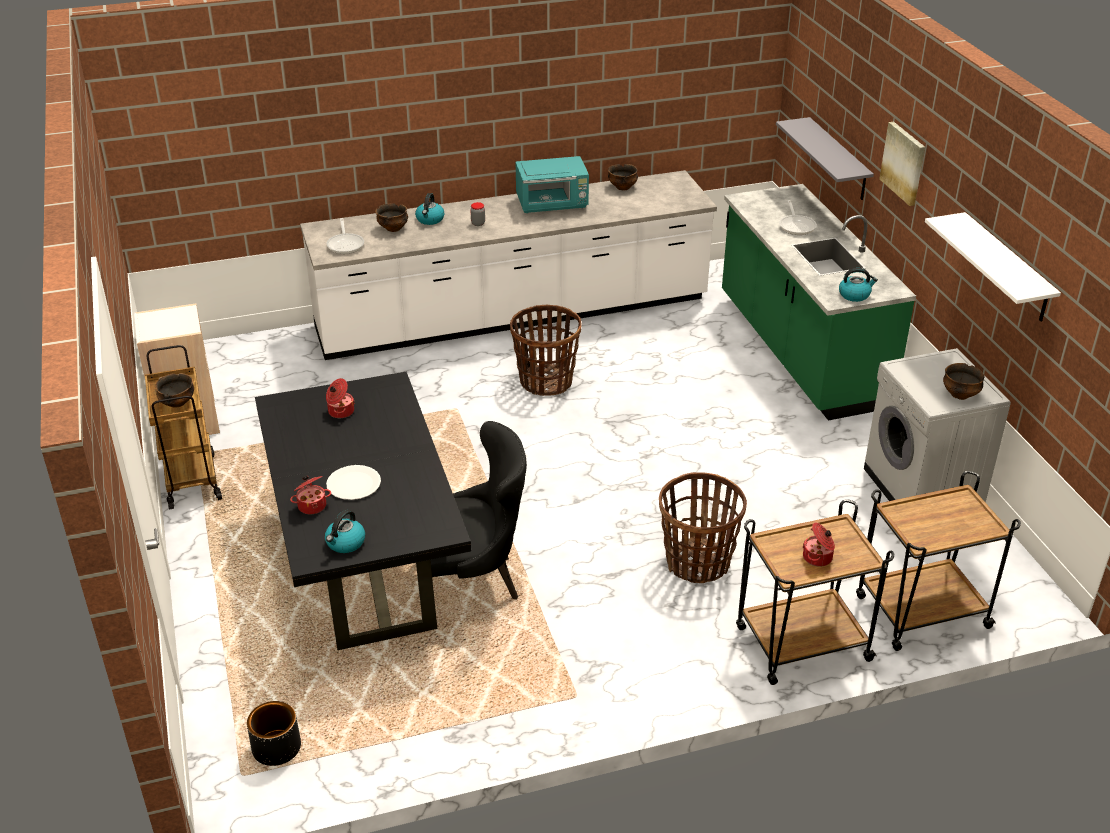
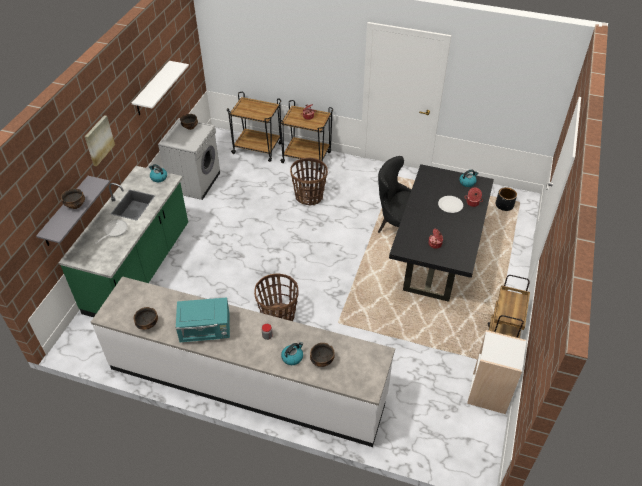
camera: 145 degrees left, 10 degrees up
(177, 403) = (510, 303): bowl -> bowl (75, 205)
(345, 244) = (362, 359): frying pan -> none
(553, 204) = (206, 330): turquoise microwave -> turquoise microwave turned 150 degrees clockwise

